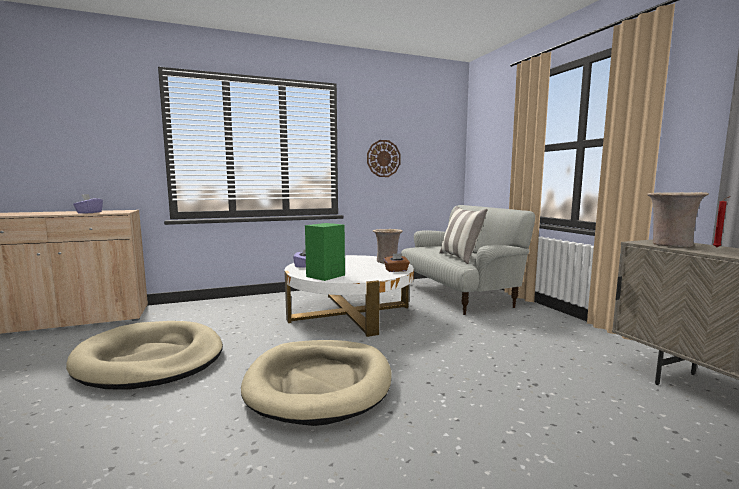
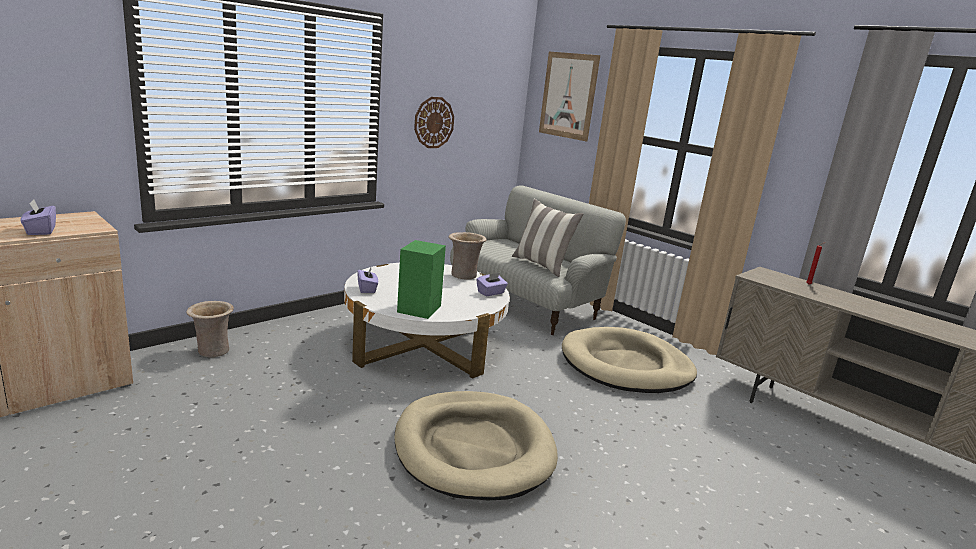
camera: 25 degrees left, 10 degrees up
(151, 359) = (234, 448): beige dog bed -> beige dog bed (626, 366)
(396, 270) = (491, 293): brown tissue box -> purple tissue box
(492, 130) = (568, 96): none -> picture
(670, 245) = (776, 282): beige vase -> beige vase (212, 351)

